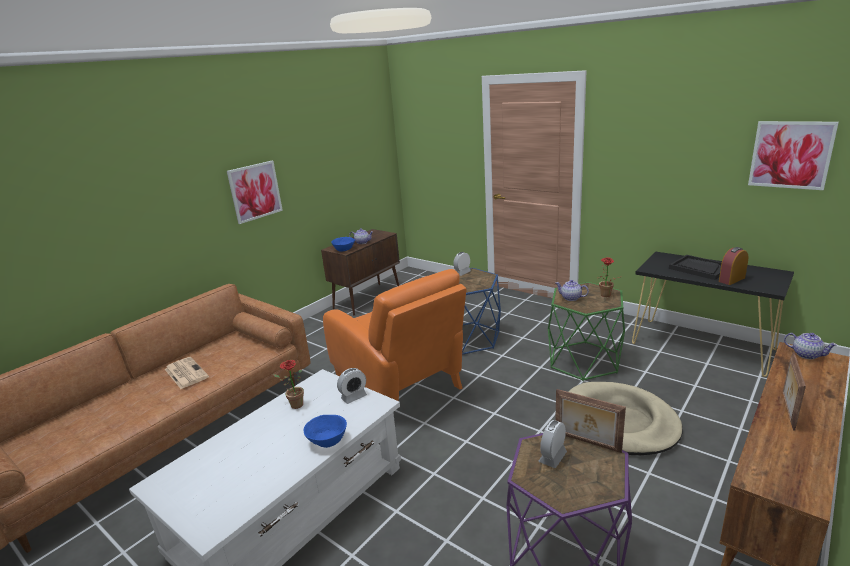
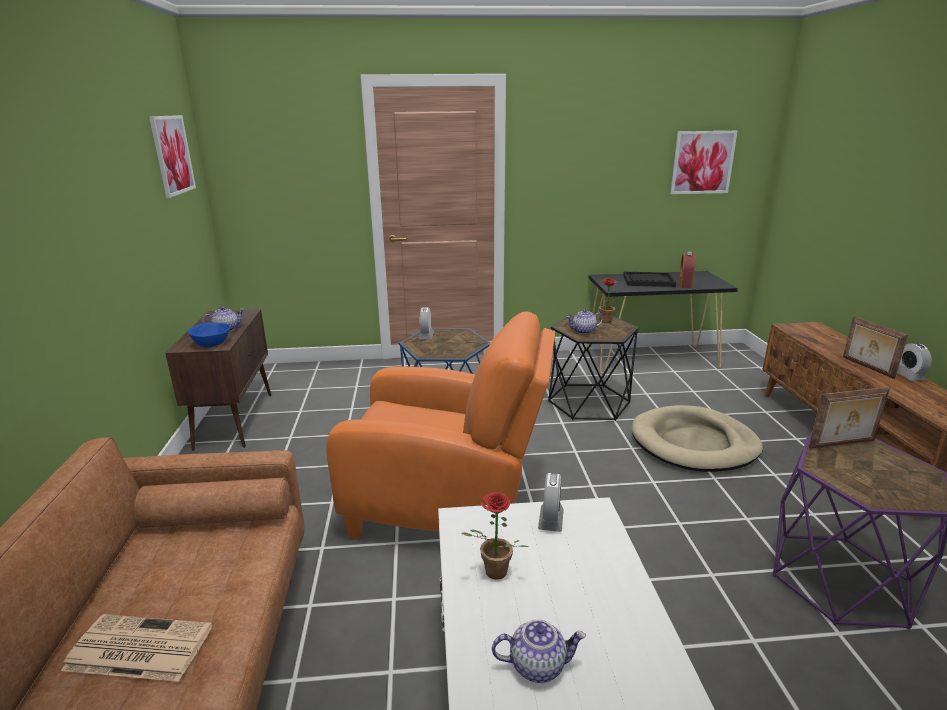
camera: 45 degrees left, 0 degrees up
(255, 191) = (65, 250): picture -> picture (172, 155)
(328, 440) = (626, 589): blue bowl -> none
(552, 457) = (850, 469): alarm clock -> alarm clock (908, 376)
(584, 360) = (588, 402): green side table -> black side table
(807, 355) = (801, 327): teapot -> teapot (538, 665)

